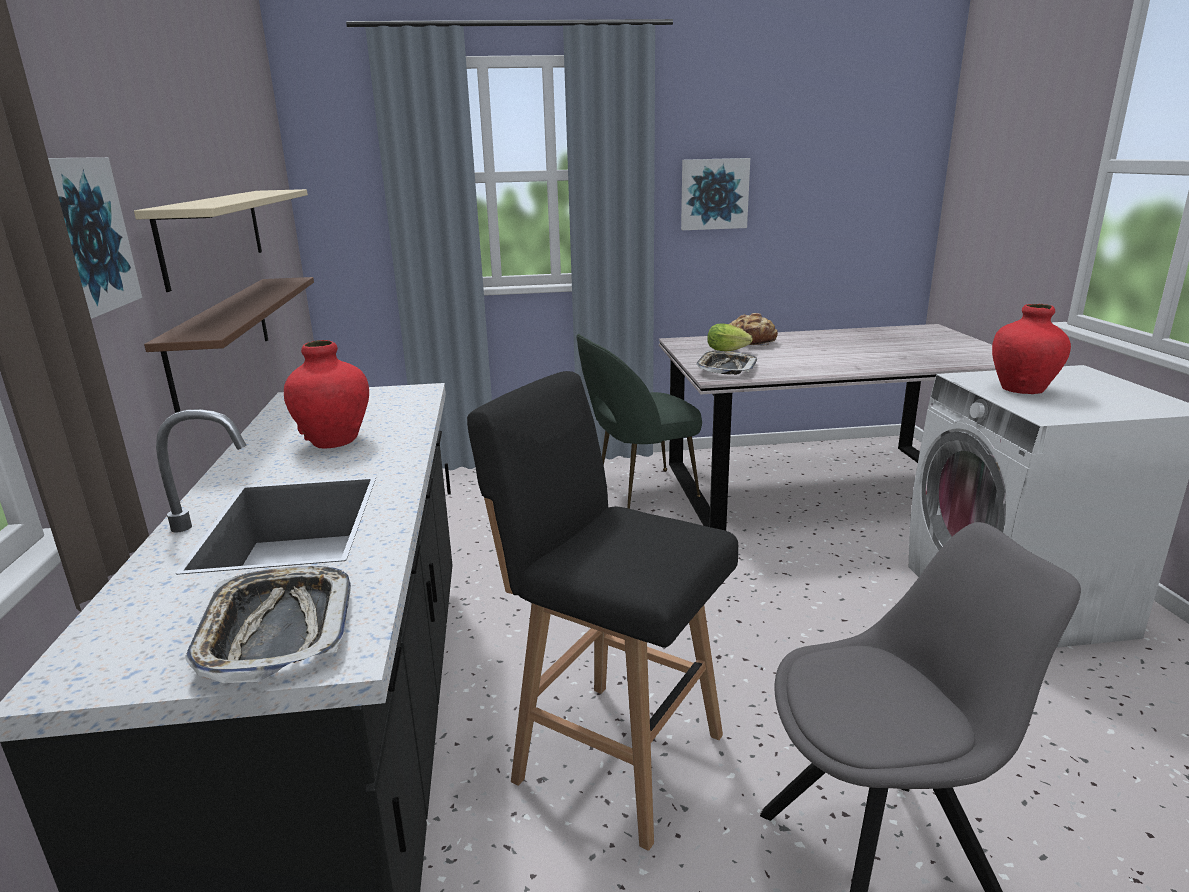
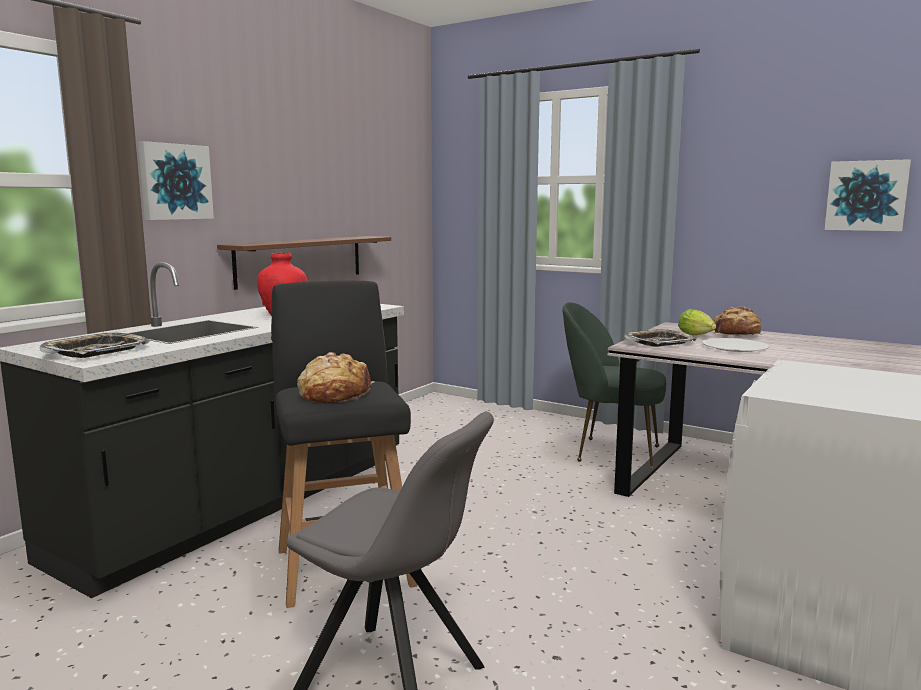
camera: 40 degrees right, 10 degrees down
(214, 234) = (314, 200): beige shelf -> none
(644, 549) = (335, 393): none -> bread
(714, 194) = (742, 197): picture -> picture (866, 195)
(789, 359) = (735, 347): none -> white plate
(1022, 390) = (821, 379): red vase -> none

